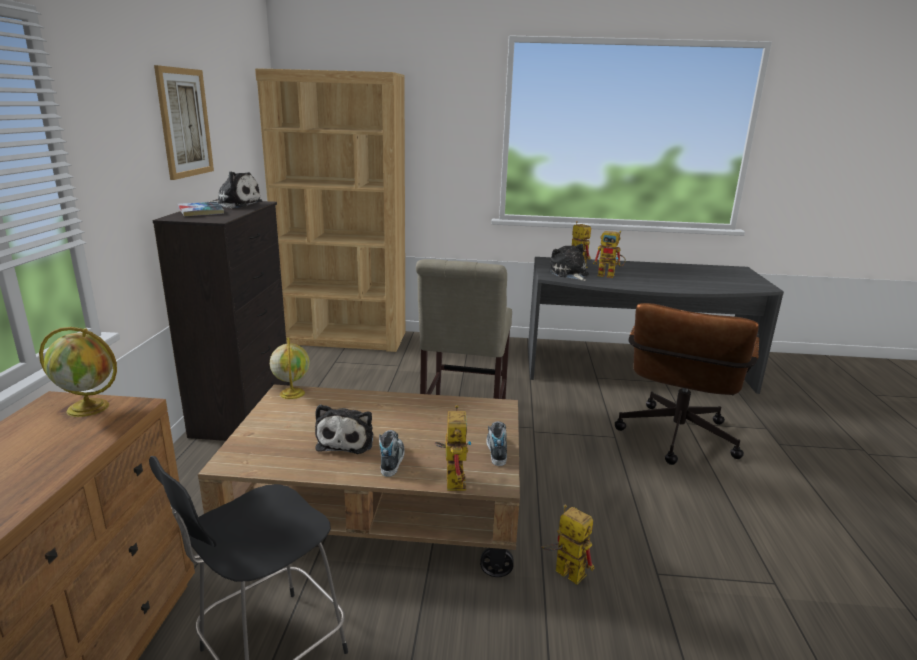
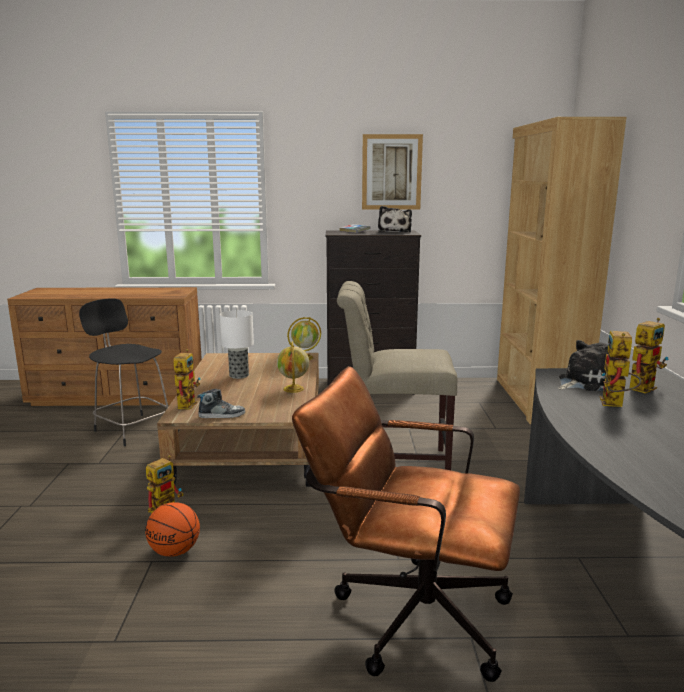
camera: 85 degrees right, 5 degrees down
(89, 408) = (176, 292): globe -> globe (293, 389)
(347, 440) = (239, 375): plush toy -> table lamp
(391, 460) = (213, 387): shoe -> none
(452, 478) = (187, 403): toy robot -> toy robot turned 75 degrees counterclockwise
(636, 557) = (175, 551): none -> basketball

